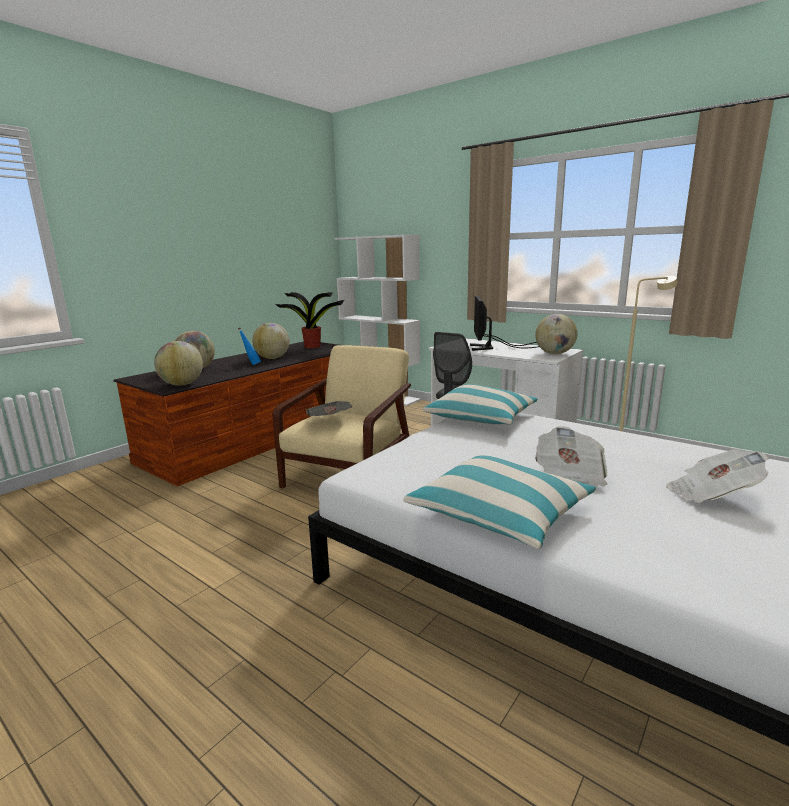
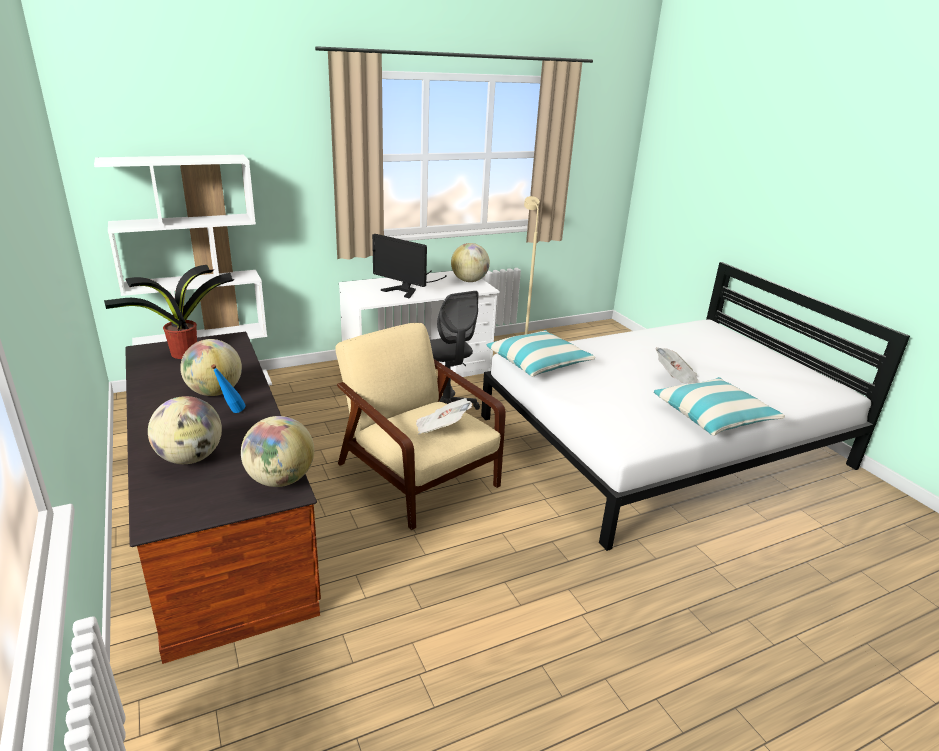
camera: 65 degrees left, 10 degrees up
(711, 494) = (713, 357): newspaper -> none

